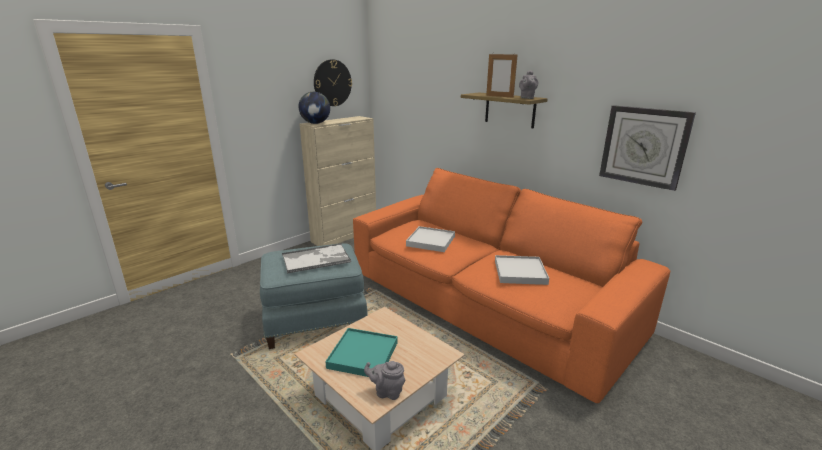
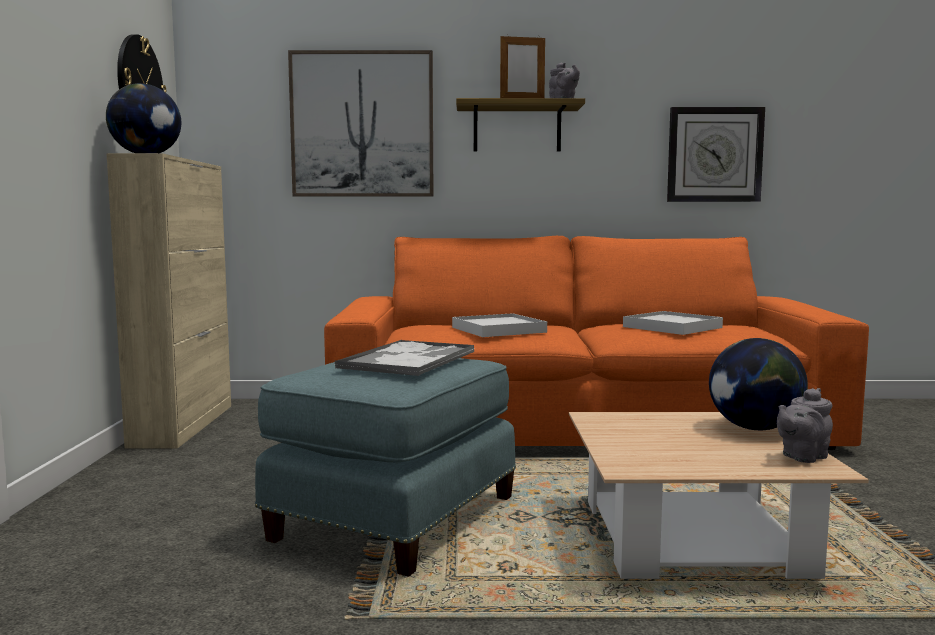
camera: 45 degrees left, 15 degrees down
(363, 355) = (685, 447): turquoise tray -> none
(423, 362) = (754, 428): none -> globe
(435, 99) = (362, 125): none -> picture

